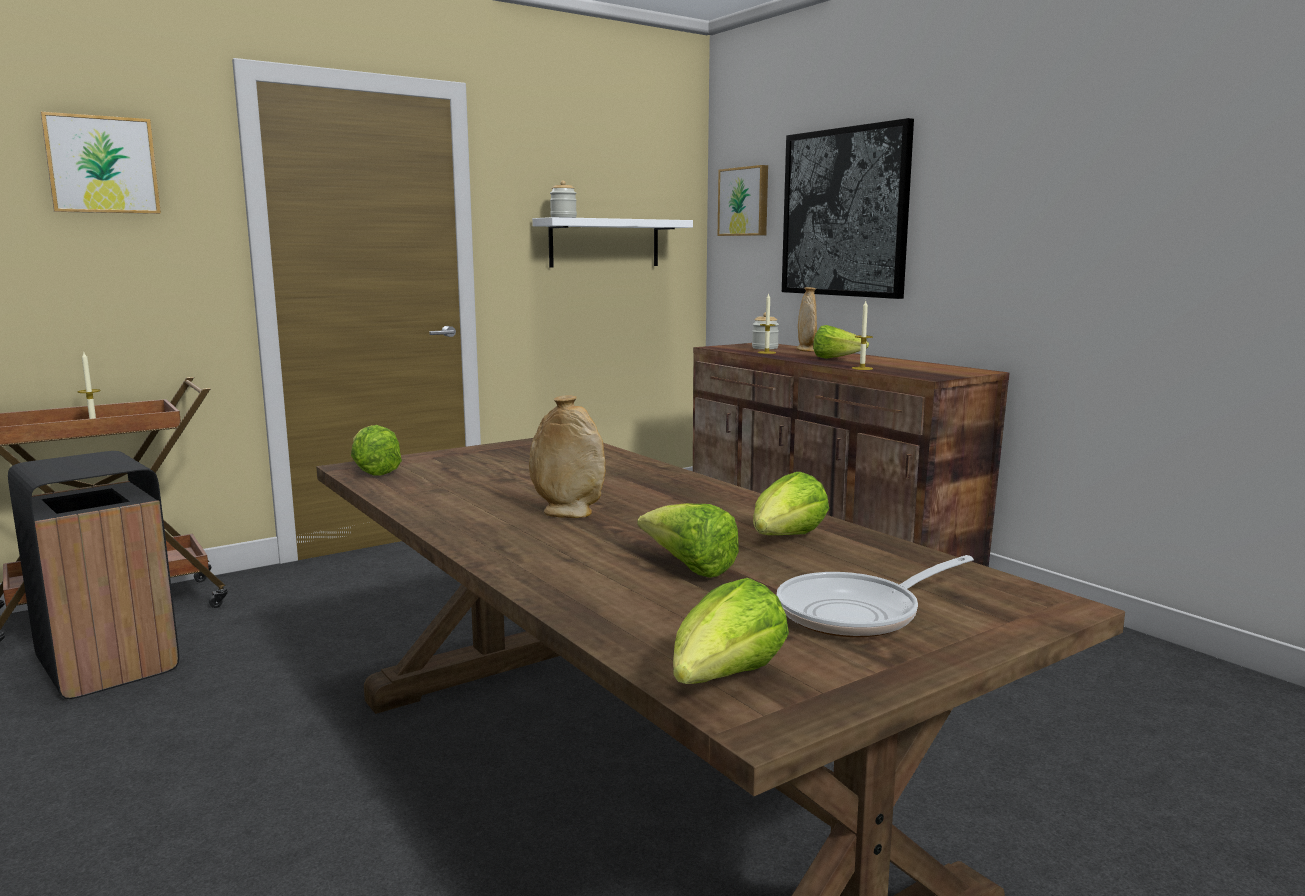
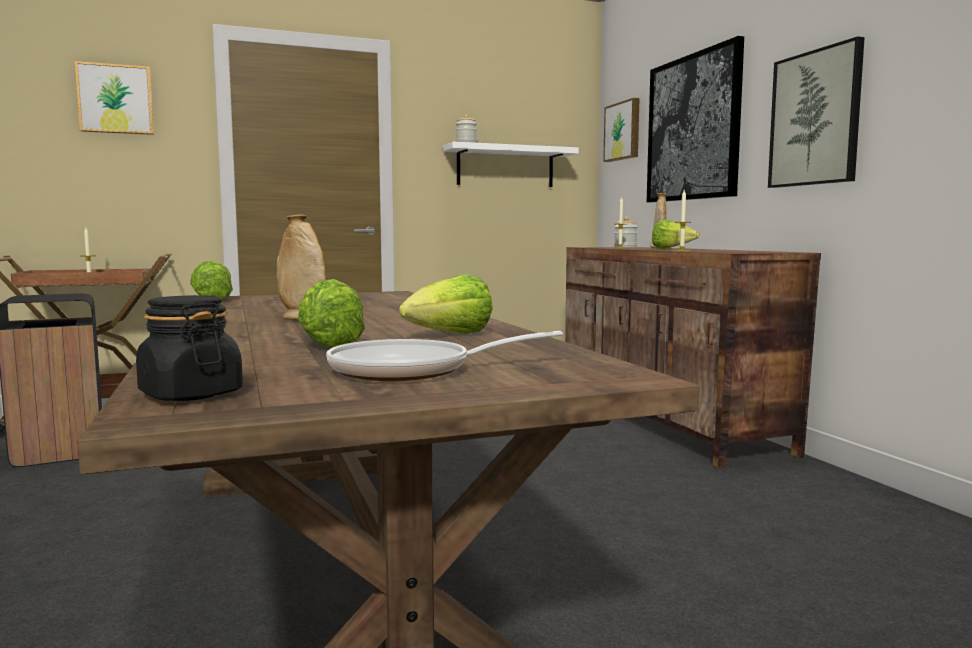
camera: 15 degrees right, 5 degrees down
(725, 681) = (190, 394): lettuce -> black jar
(1003, 226) = (815, 118): none -> picture

